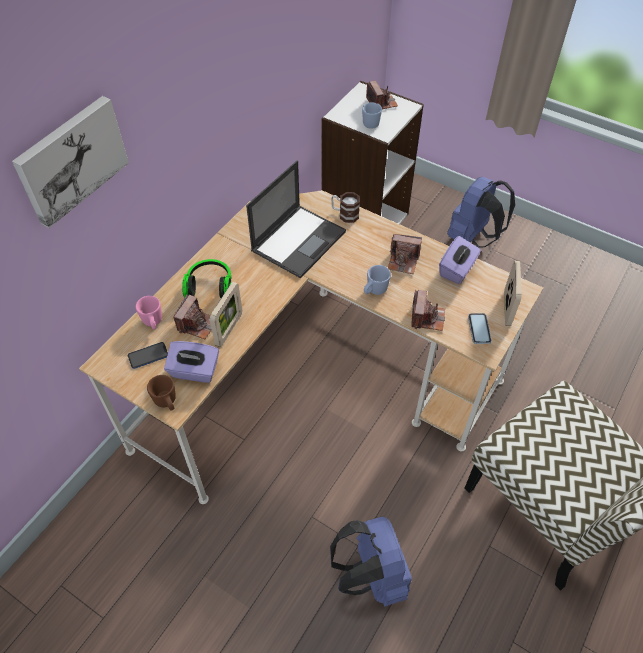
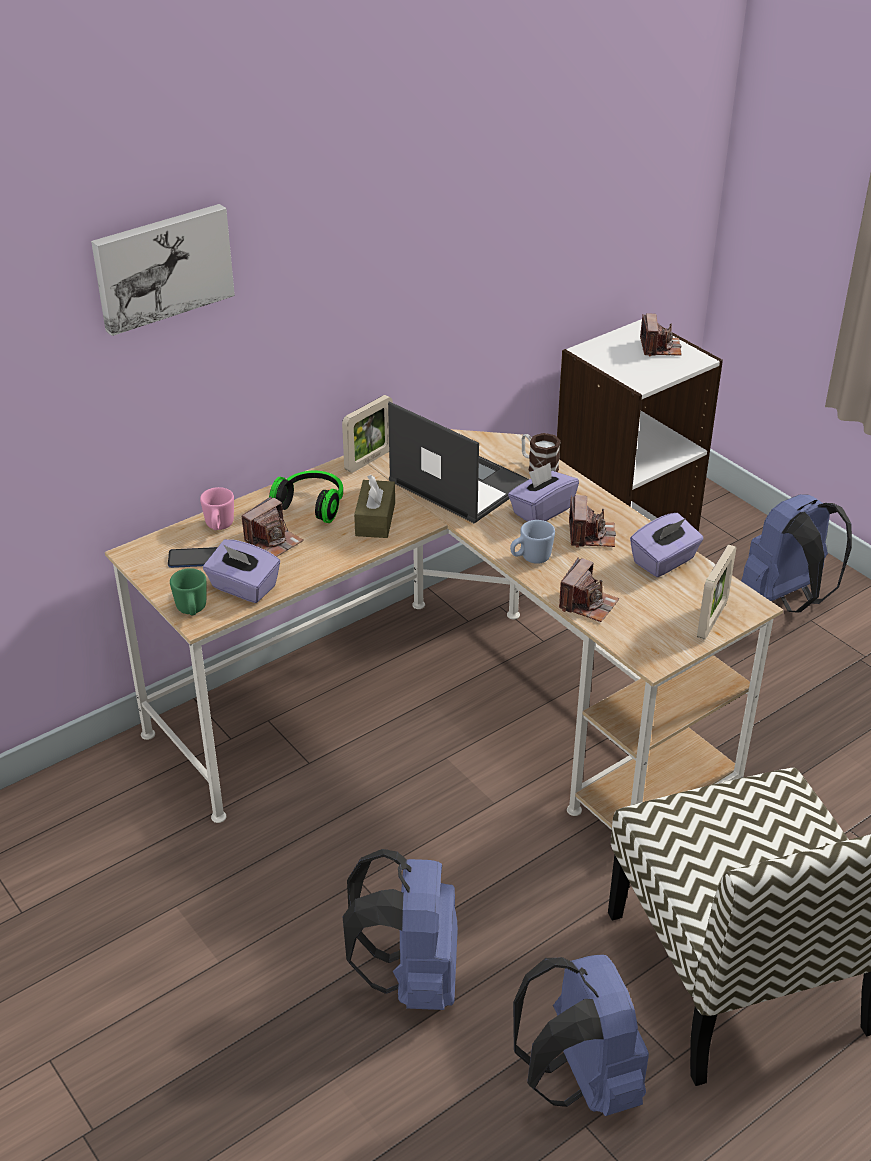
camera: 20 degrees right, 15 degrees down
(167, 402) = (192, 611): brown mug -> green mug
(229, 329) = (311, 555): picture frame -> picture frame (369, 460)
(258, 286) = (375, 519): none -> brown tissue box
(299, 240) = (458, 482): laptop -> laptop turned 105 degrees counterclockwise
(363, 249) = (541, 511): none -> purple tissue box
(372, 122) = (633, 368): blue mug -> none
(403, 261) = (591, 535): camera -> camera turned 120 degrees counterclockwise
(479, 329) = (656, 633): phone -> none
(497, 610) = (580, 1079): none -> blue backpack

